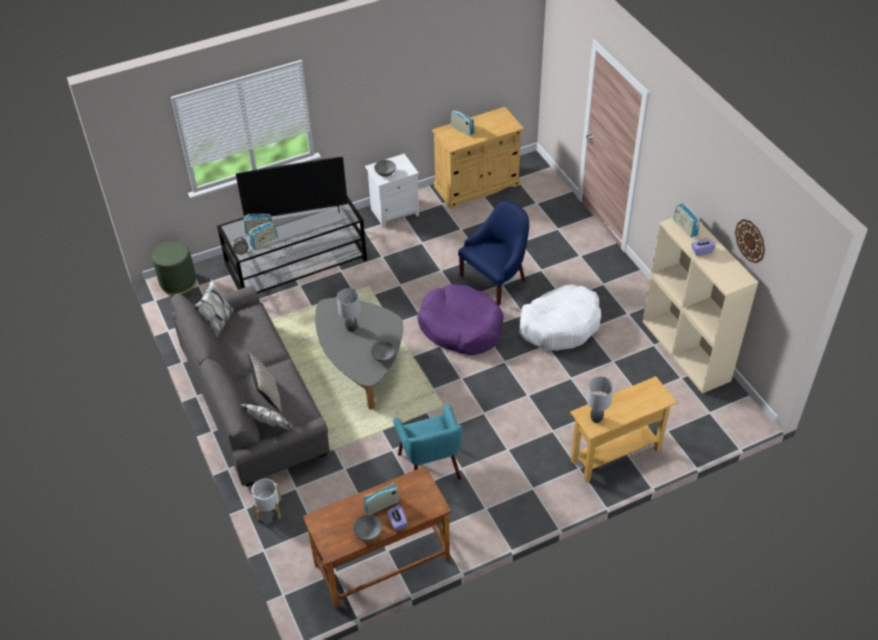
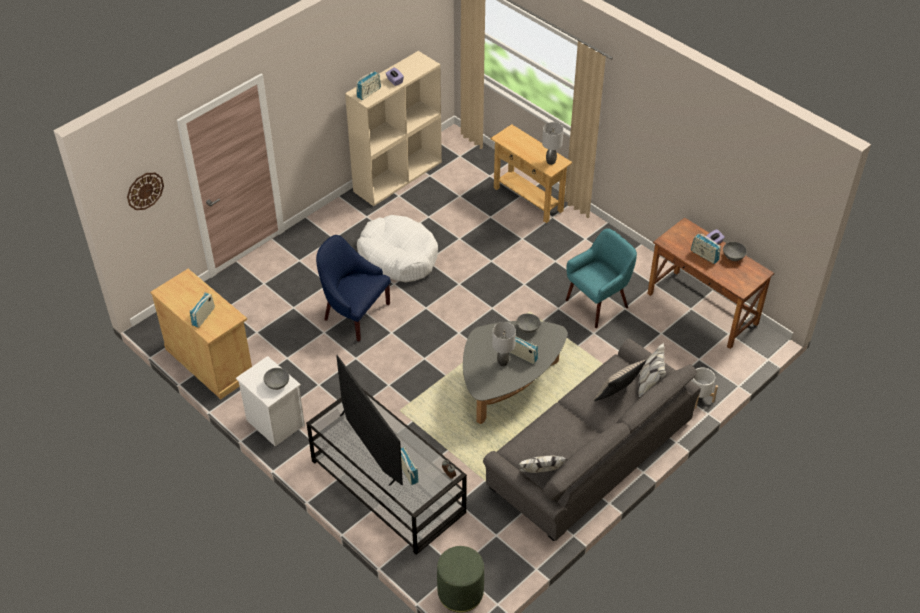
camera: 110 degrees left, 0 degrees up
(264, 242) = (424, 461): radio -> radio (522, 356)
(461, 327) = (429, 323): purple dog bed -> none
(750, 240) = (396, 38): wall clock -> wall clock (145, 190)

